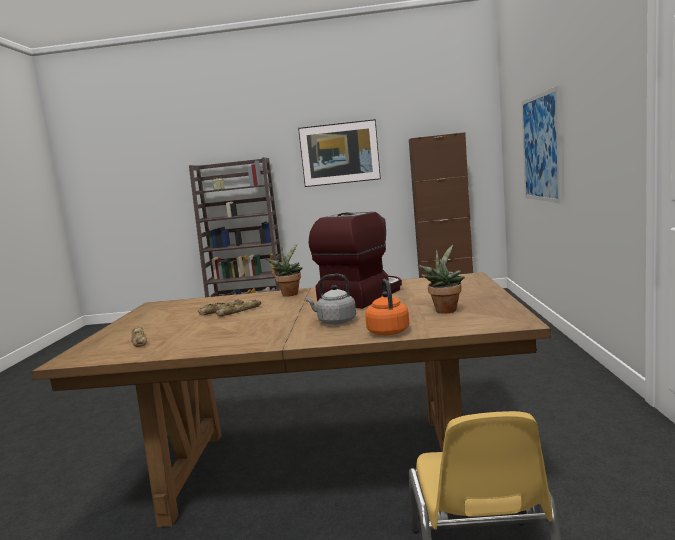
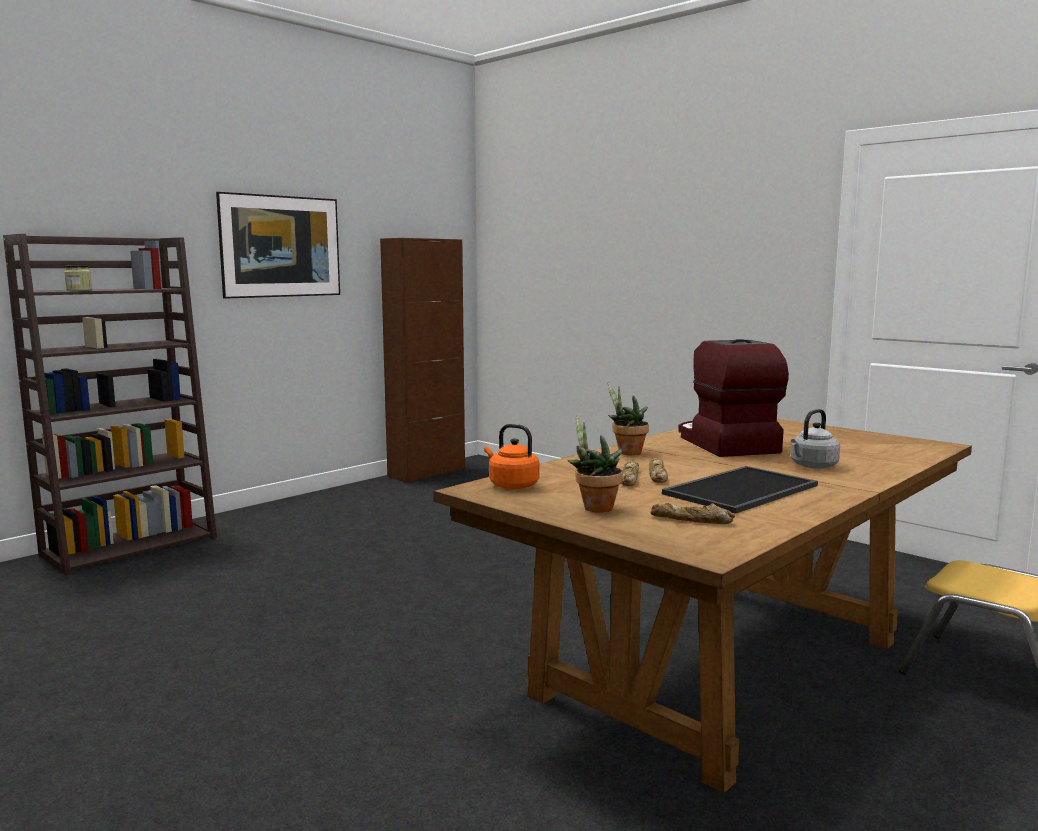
camera: 50 degrees left, 0 degrees up
(228, 329) = (742, 490): none -> tray
(388, 331) = (889, 465): orange kettle -> orange kettle (511, 485)
(445, 309) = (854, 444): potted plant -> potted plant (594, 507)
(540, 148) = (602, 274): picture -> none

